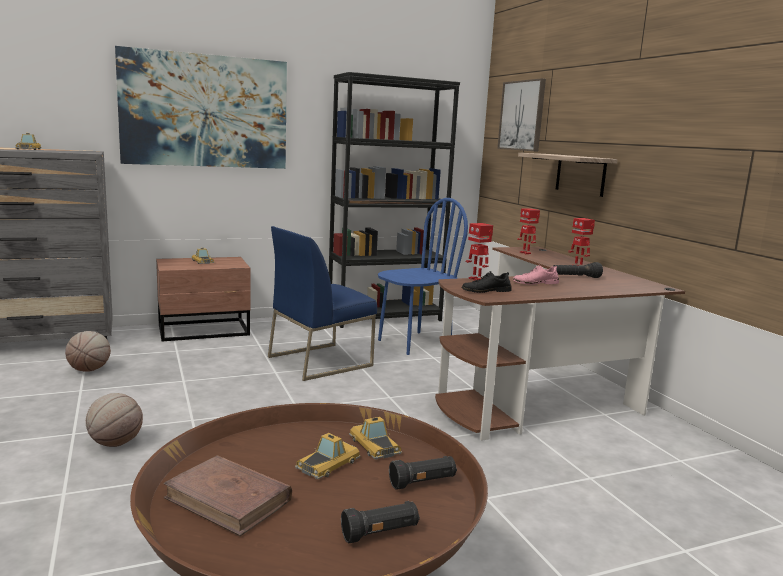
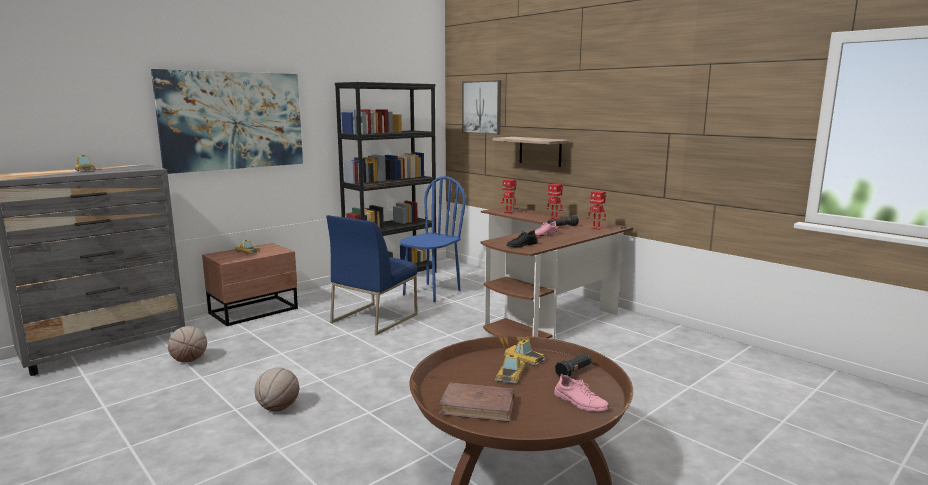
camera: 20 degrees left, 0 degrees up
(380, 533) = (580, 402): black flashlight -> pink shoe
(476, 279) = (504, 237): toy robot -> toy robot (596, 229)

